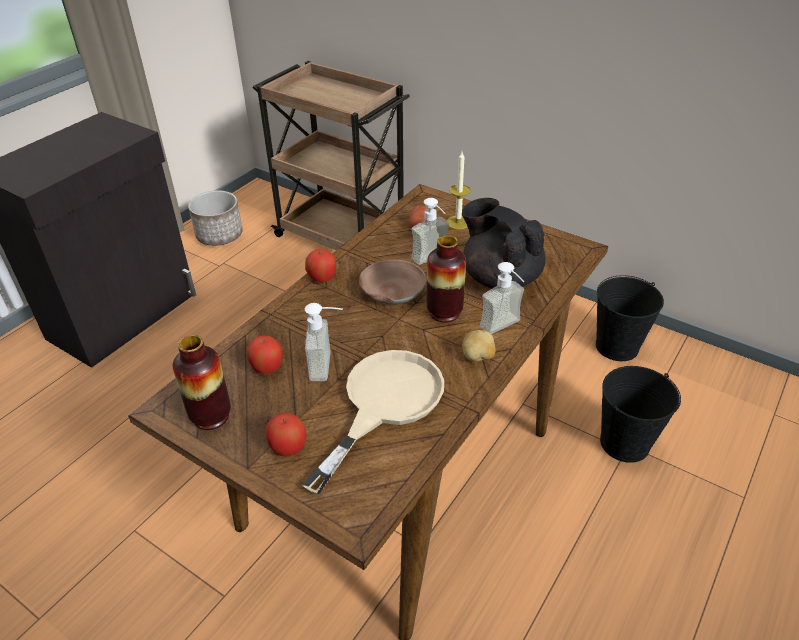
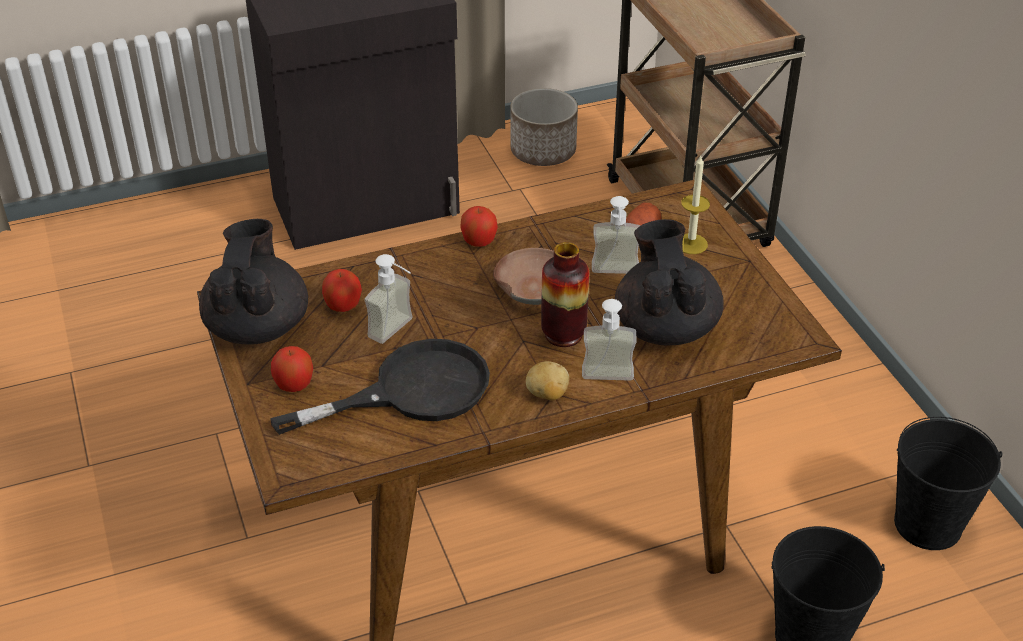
camera: 35 degrees right, 0 degrees up
(211, 416) = (258, 326): vase -> black teapot
(384, 404) = (412, 391): beige frying pan -> black frying pan

